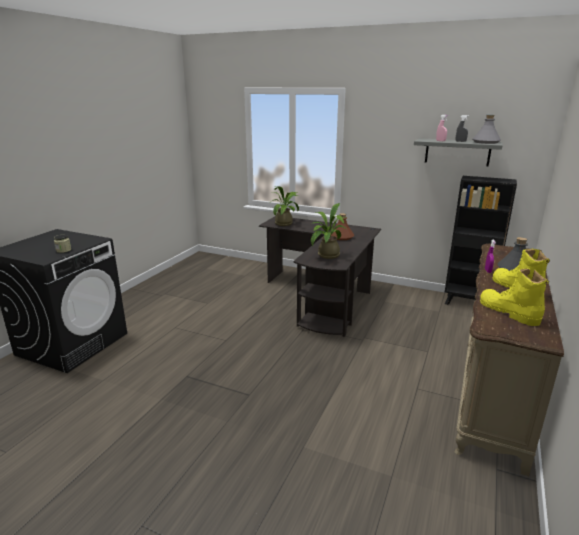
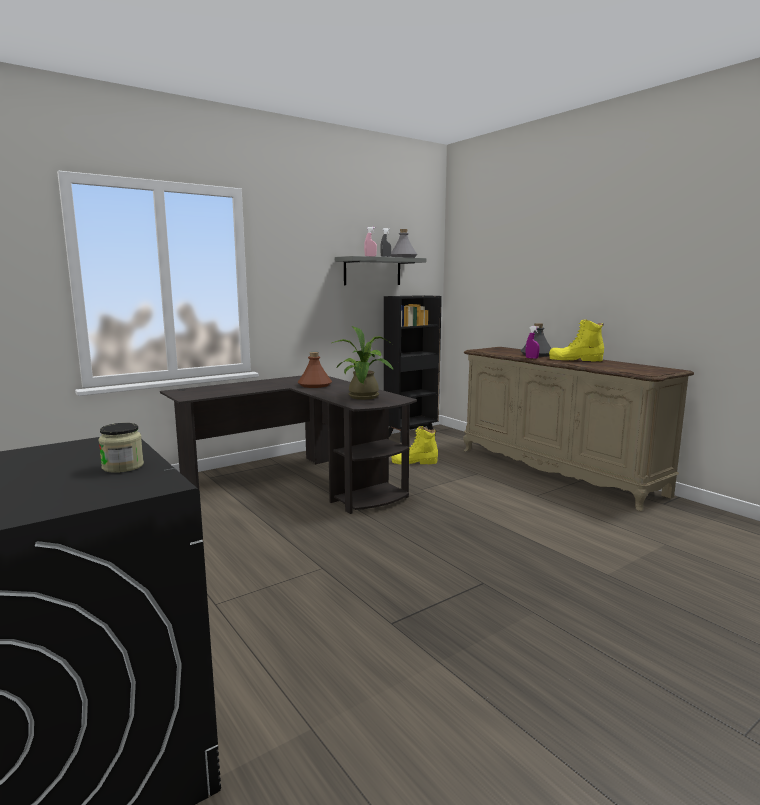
camera: 60 degrees left, 10 degrees down
(285, 223) = (207, 392): potted plant -> none
(508, 312) = (621, 367): yellow boot -> yellow boot (414, 462)

